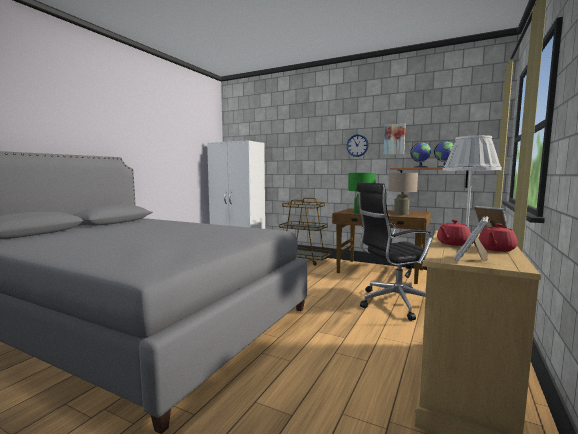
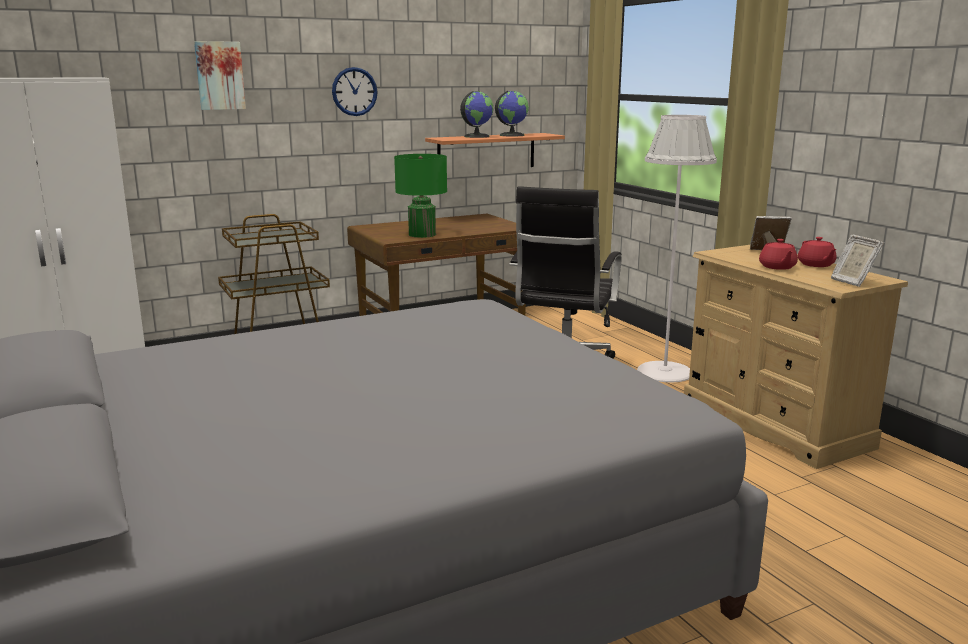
camera: 55 degrees left, 10 degrees up
(394, 139) = (423, 82): picture -> picture (219, 75)
(401, 214) = (480, 226): beige table lamp -> none

